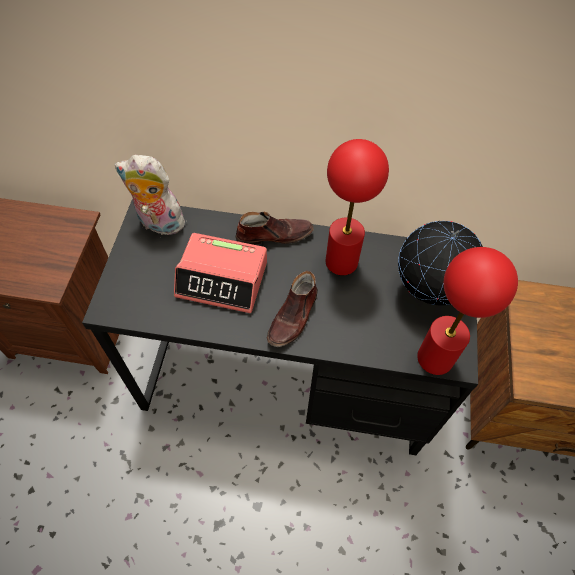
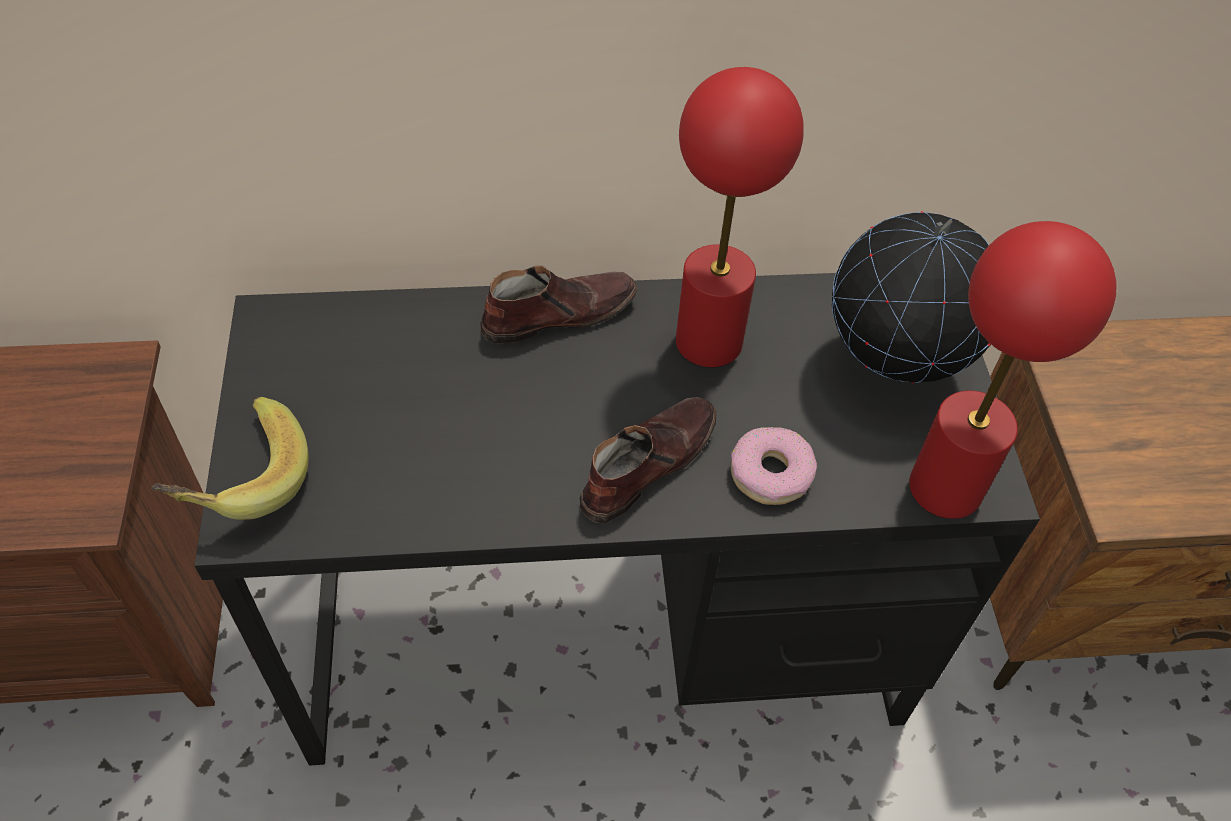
camera: 15 degrees left, 5 degrees down
(111, 287) = (240, 480): none -> banana
(158, 224) = (309, 334): plush toy -> none
(222, 279) = (478, 419): alarm clock -> none
(294, 316) = (646, 464): brown shoe -> brown shoe turned 150 degrees counterclockwise
(351, 333) = (770, 473): none -> donut

